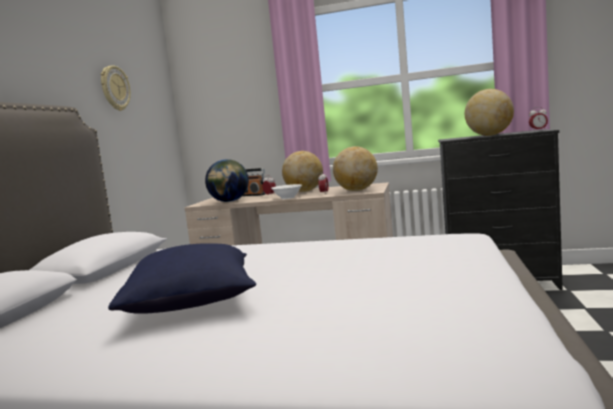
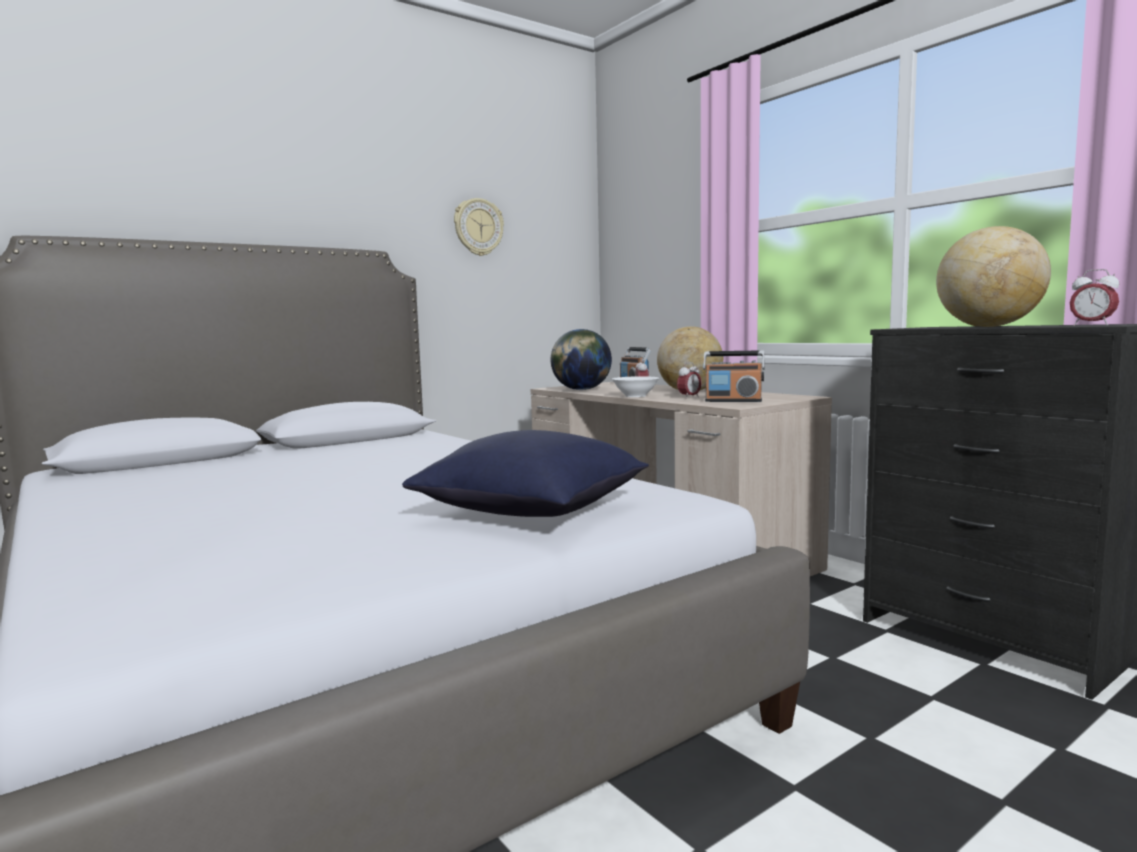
camera: 40 degrees right, 0 degrees up
(192, 303) = (252, 485): blue pillow -> blue pillow (533, 513)
(357, 190) = (733, 401): globe -> radio

